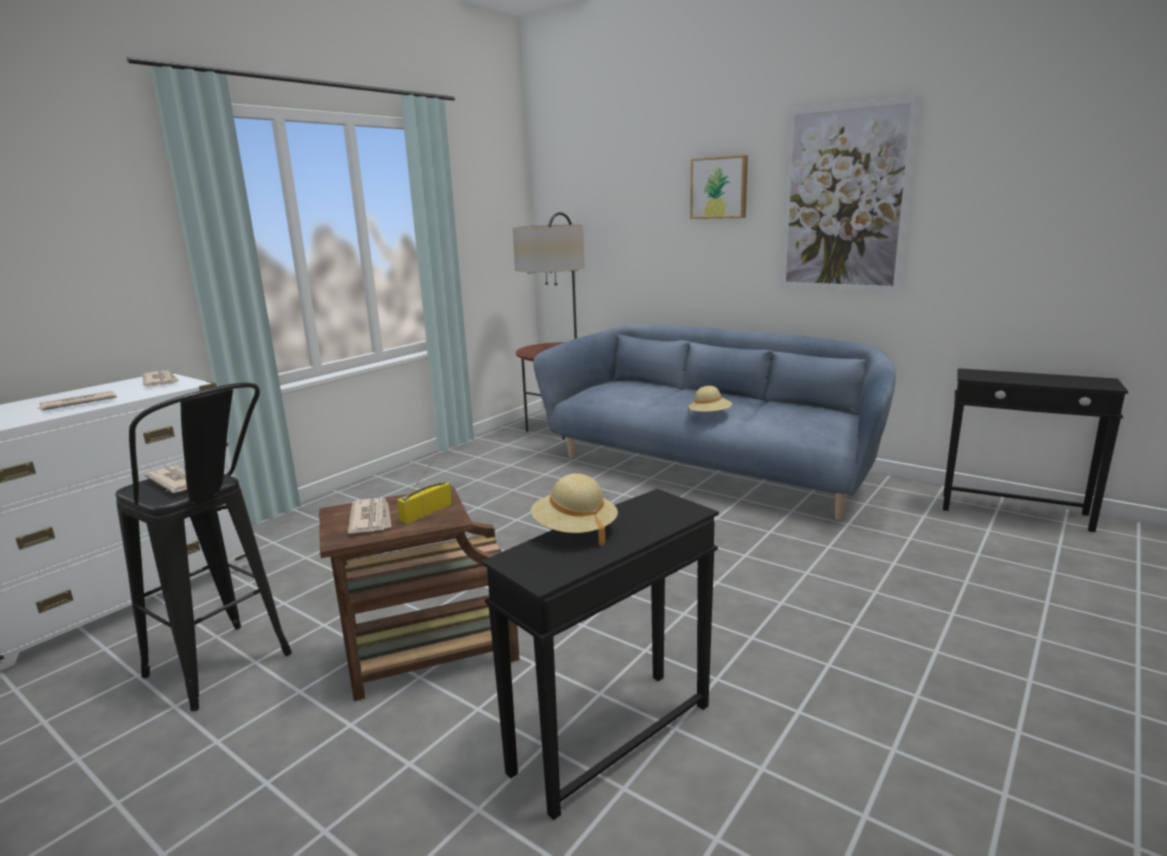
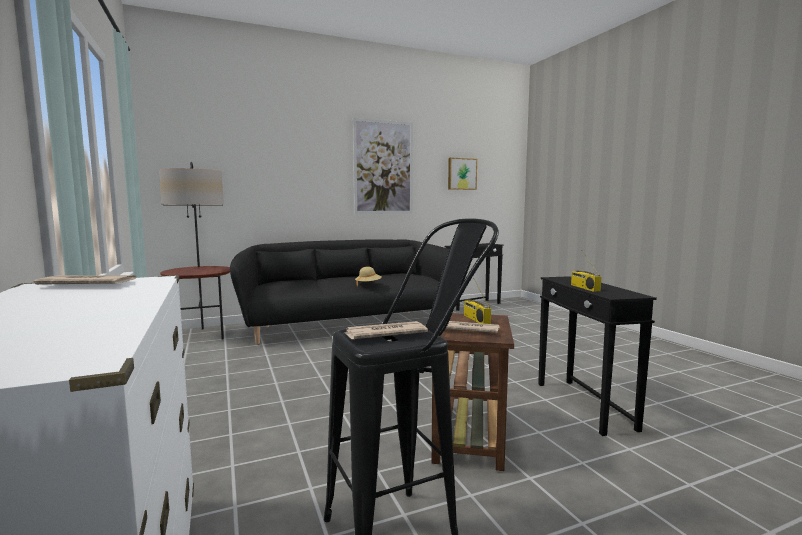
camera: 60 degrees left, 10 degrees down
(77, 404) = (98, 305): newspaper -> none
(574, 531) = (584, 288): beige hat -> radio
(711, 469) = (348, 324): blue sofa -> black sofa
(719, 188) = (312, 156): picture -> picture (461, 174)

